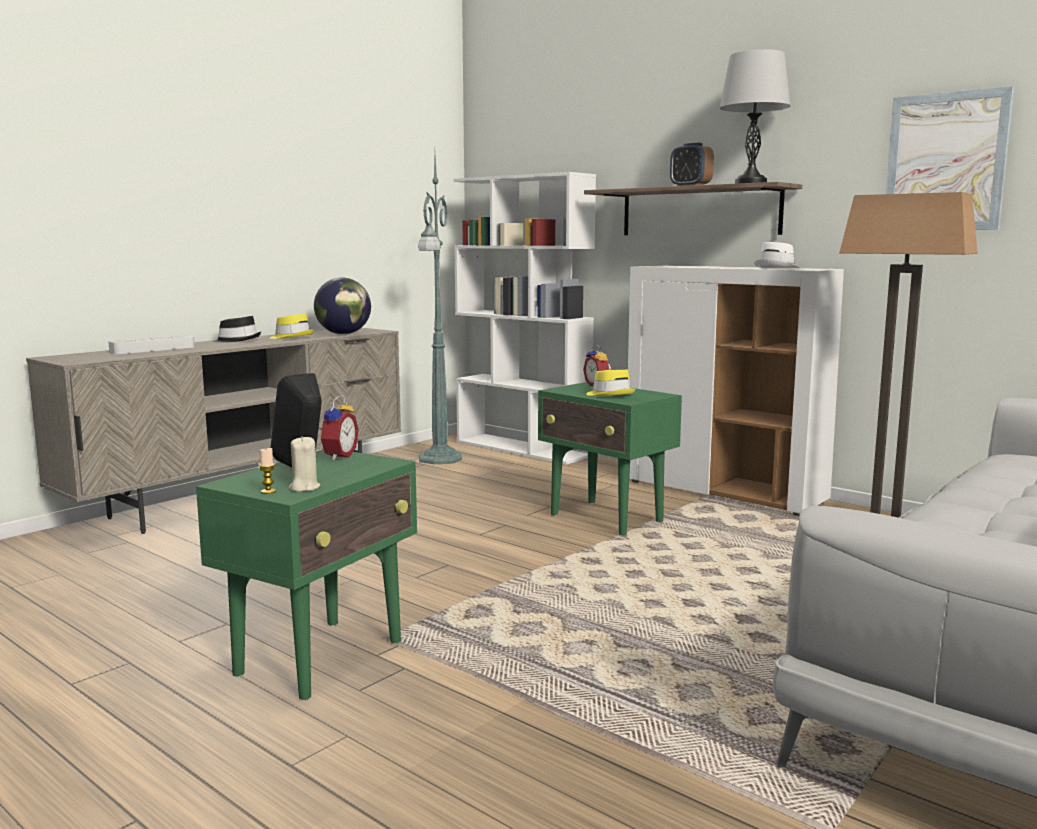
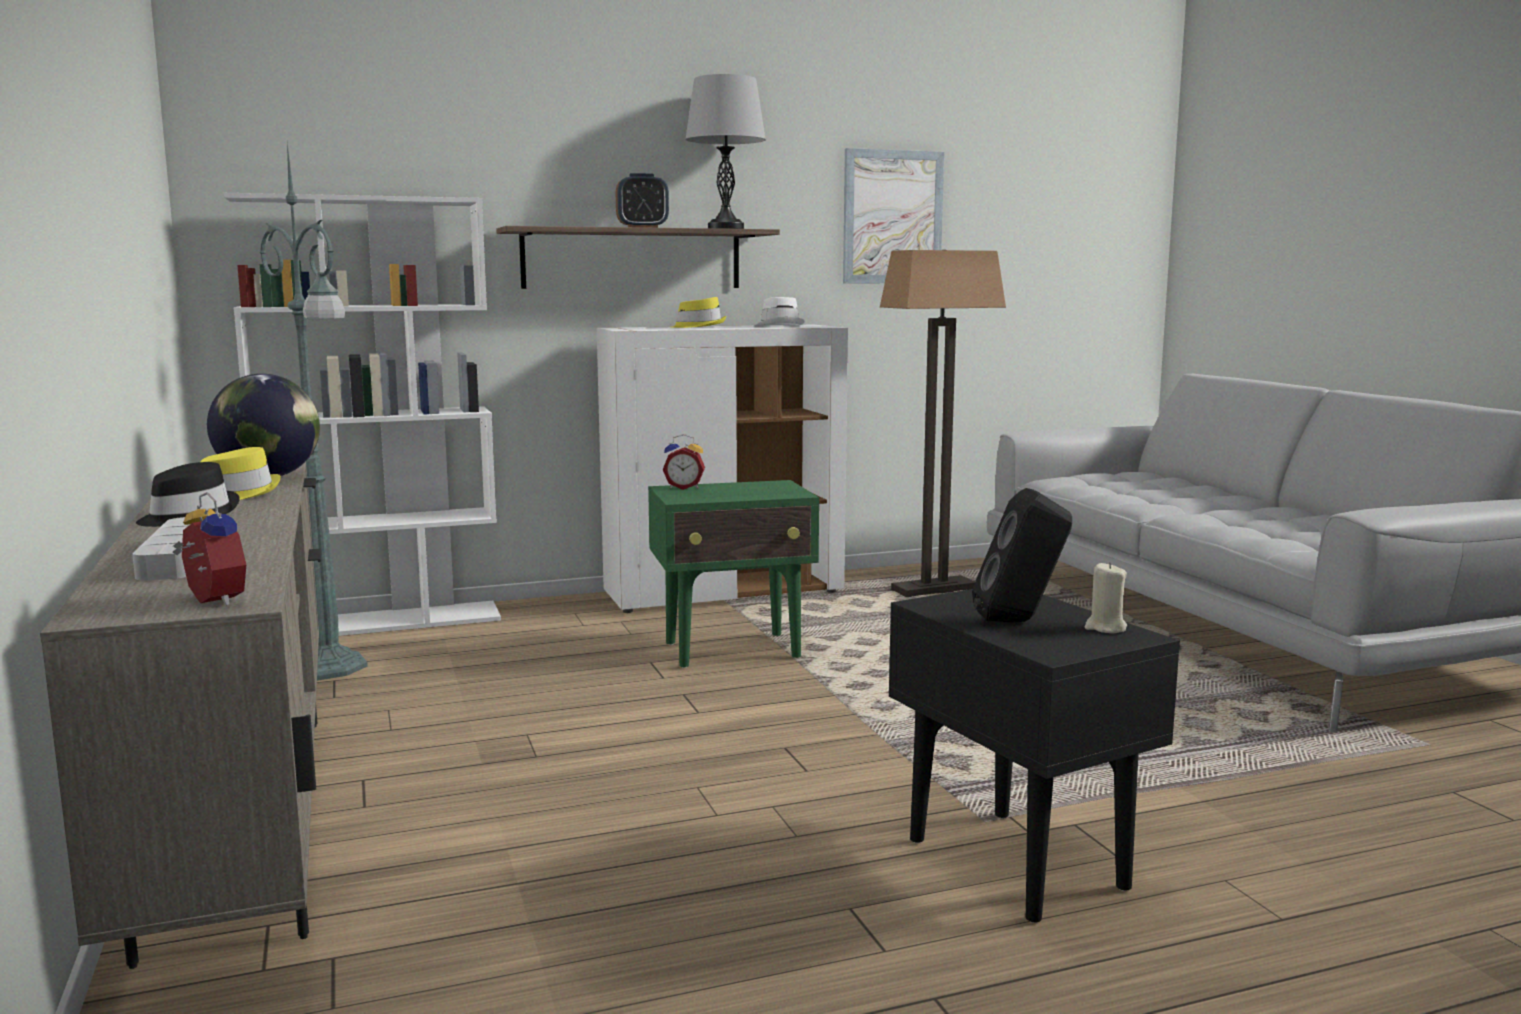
camera: 60 degrees left, 0 degrees up
(268, 491) = (1113, 641): candle -> none
(322, 657) = (1015, 862): green side table -> black side table
(337, 456) = (950, 603): alarm clock -> alarm clock (210, 601)
(610, 394) = (748, 492): yellow hat -> yellow hat (698, 326)

